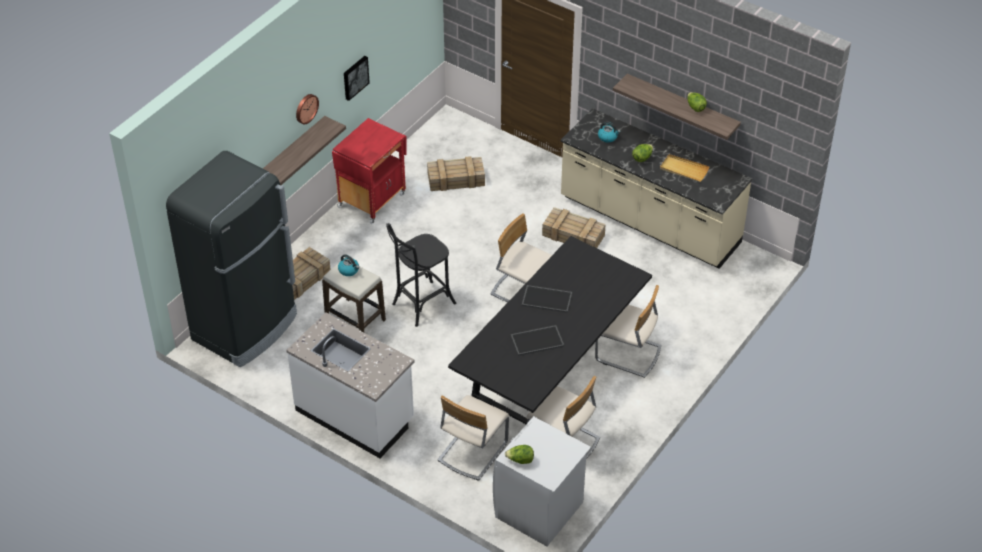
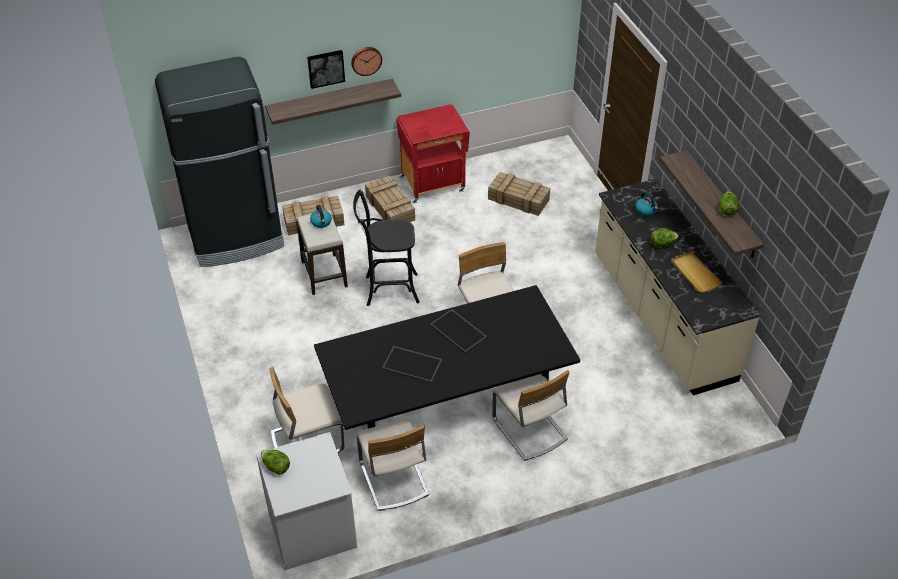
camera: 35 degrees right, 0 degrees up
(355, 77) = (440, 55): picture -> picture (325, 68)
(355, 415) = (246, 354): white counter -> none
(574, 235) = (578, 296): crate -> crate (391, 208)

